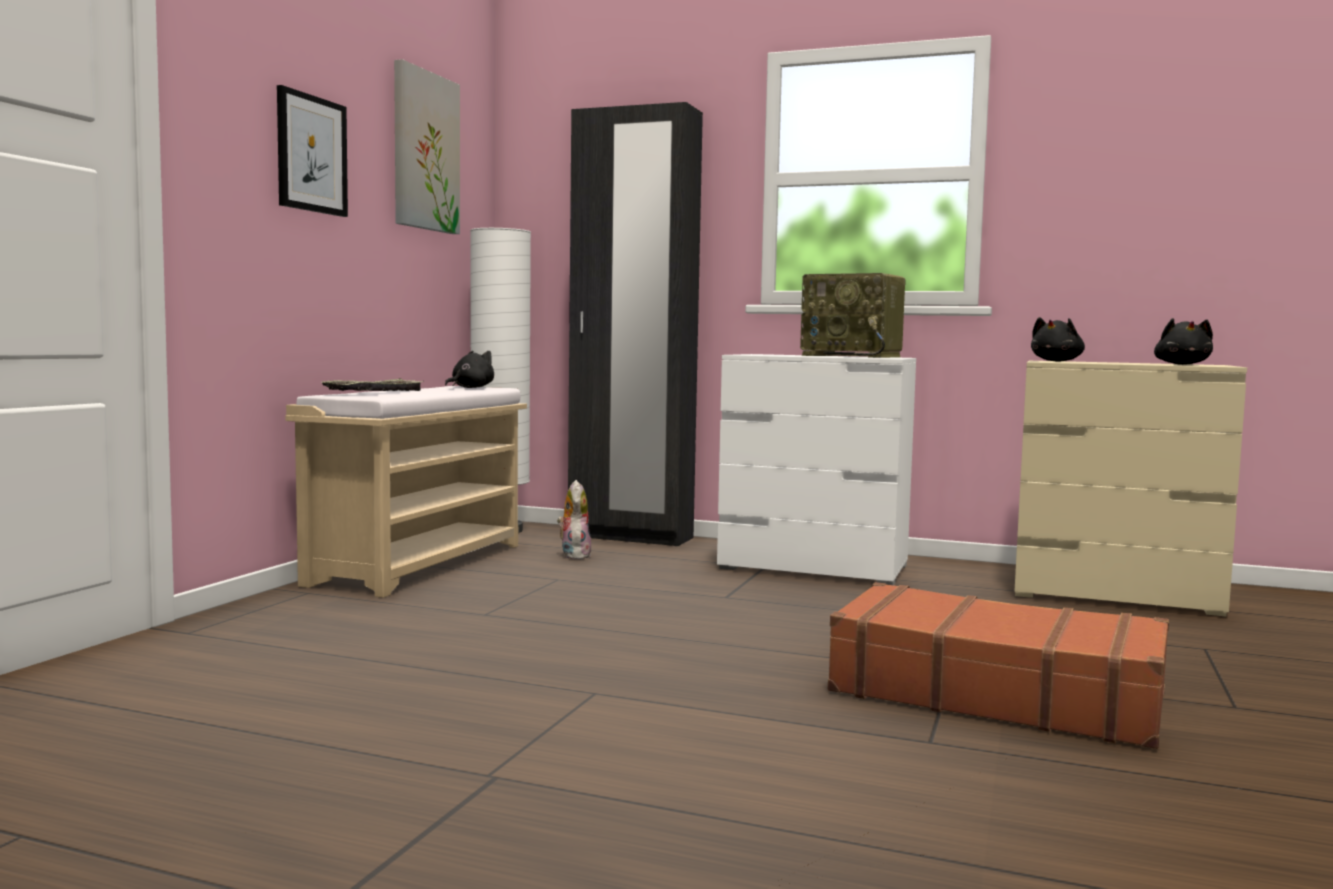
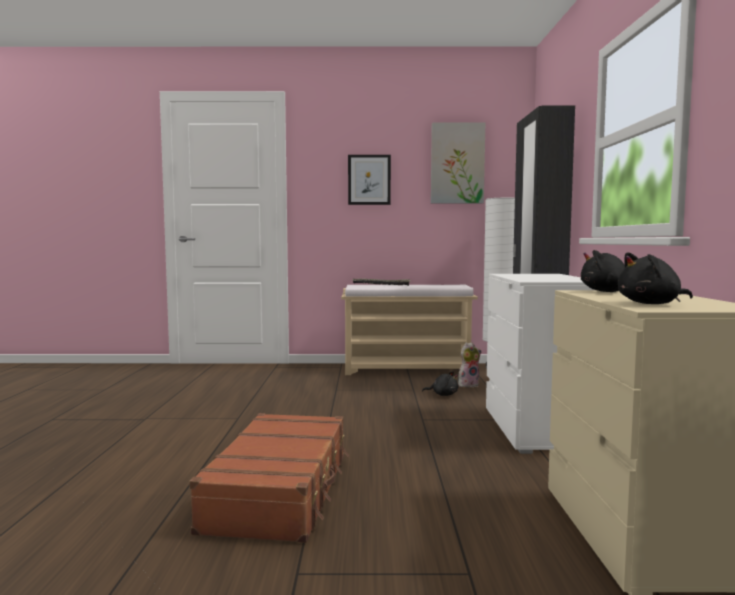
camera: 70 degrees right, 0 degrees up
(470, 387) = (456, 286): black plush toy -> black plush toy (443, 395)
(853, 356) = (554, 278): radio -> none

